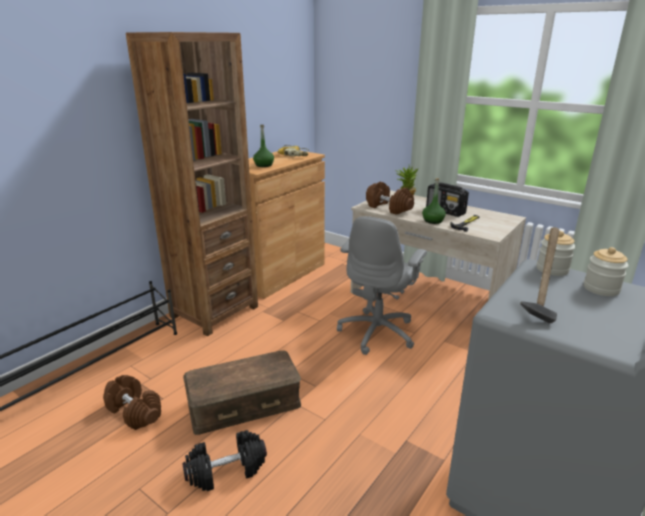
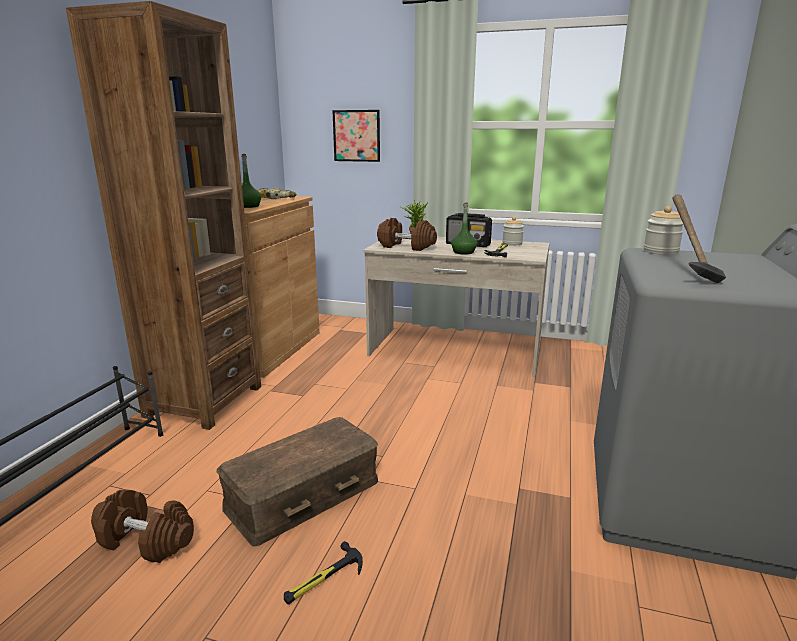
camera: 20 degrees left, 5 degrees down
(226, 471) = (323, 578): black dumbbell -> hammer
(371, 101) = (356, 136): none -> picture
(378, 332) = (422, 389): grey office chair -> none
(601, 289) = (721, 258): jar -> jar (512, 243)

